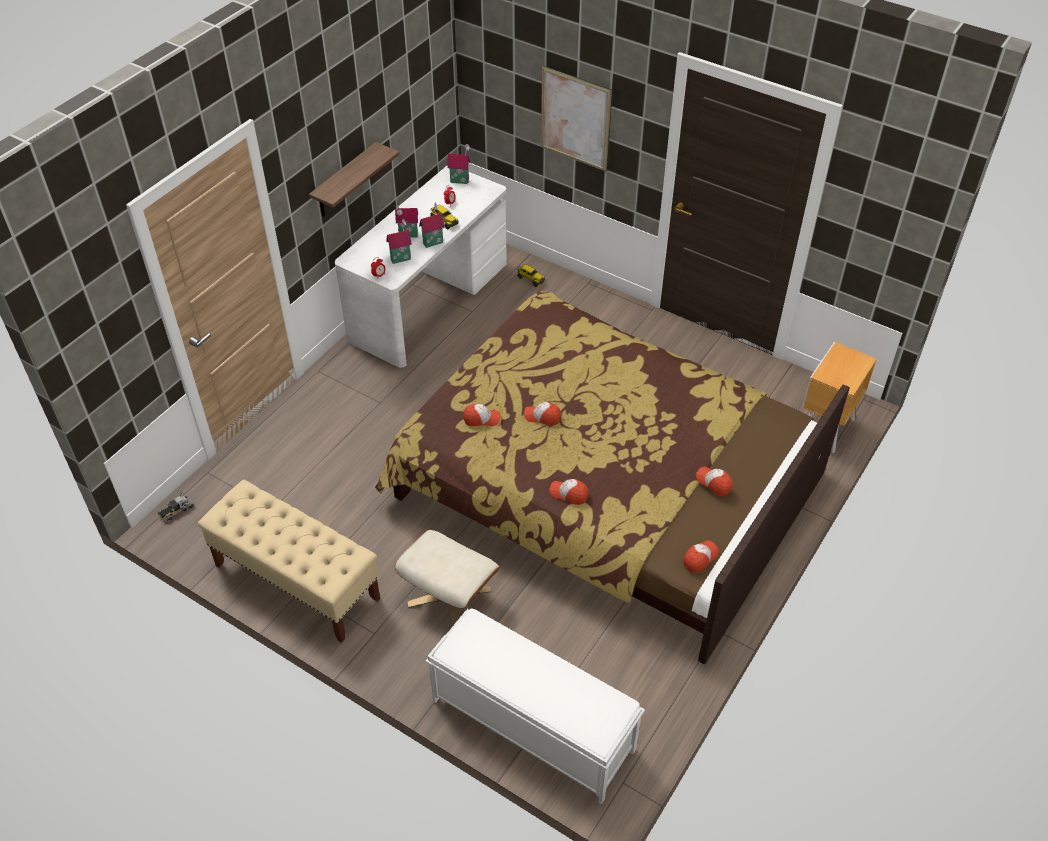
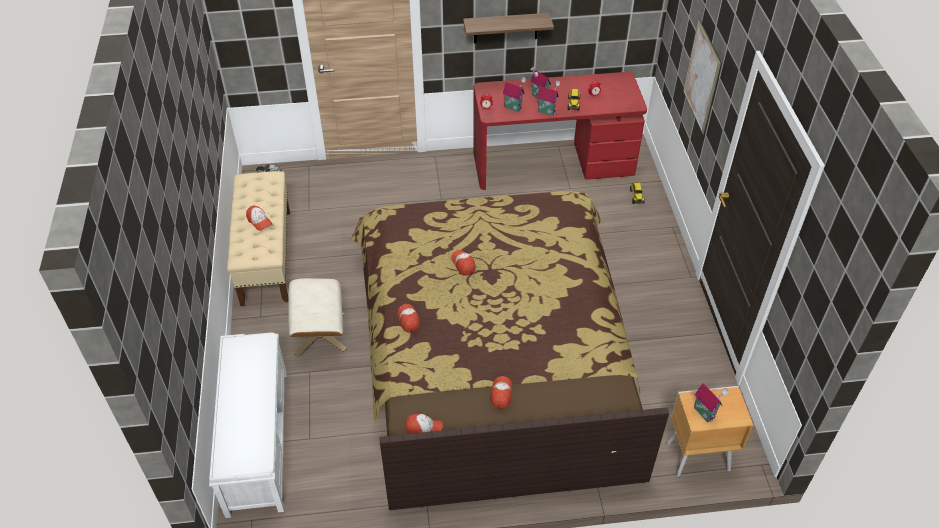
camera: 50 degrees right, 0 degrees up
(428, 301) = (553, 163): white desk -> red desk
(460, 180) = (623, 85): toy house -> toy house (705, 412)
(482, 419) = (429, 236): cap -> cap (259, 221)

